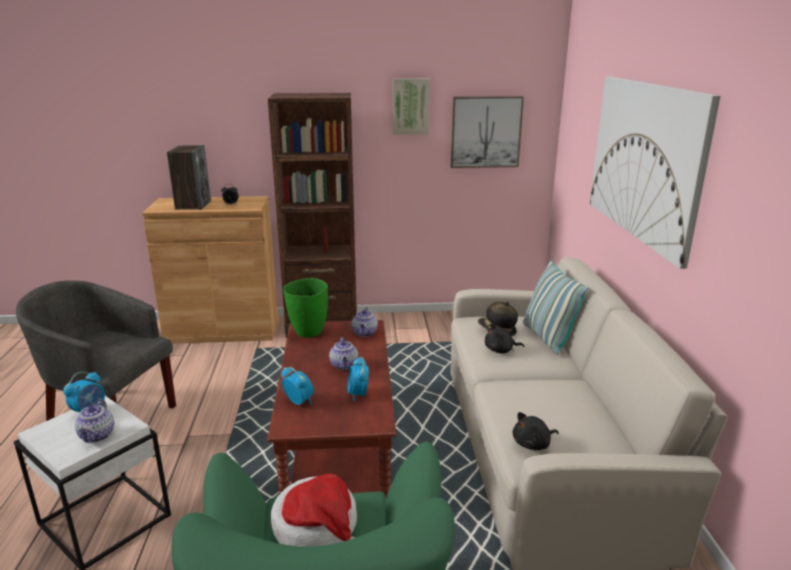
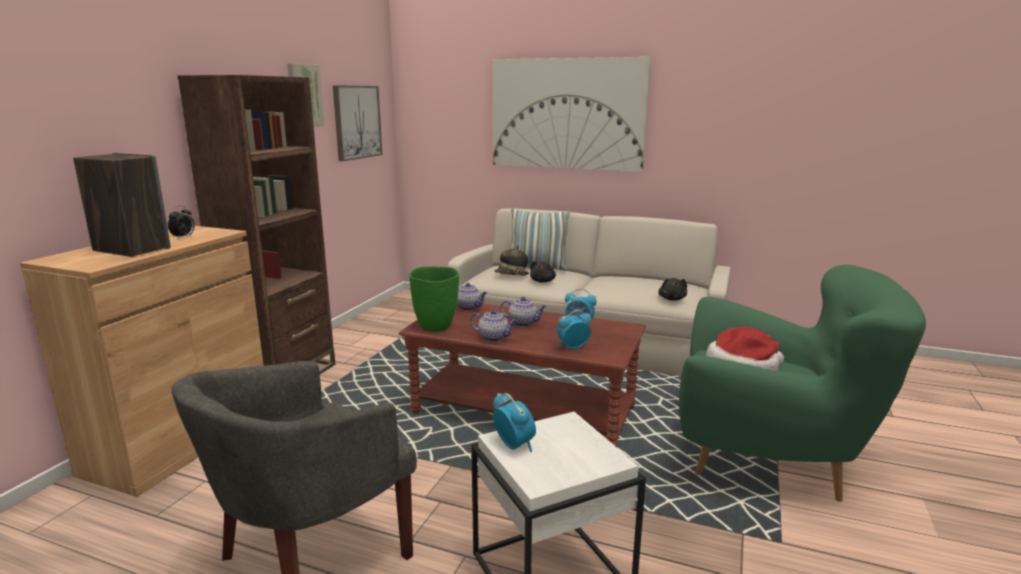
camera: 65 degrees left, 5 degrees down
(97, 436) = (576, 440): teapot -> teapot (494, 338)

